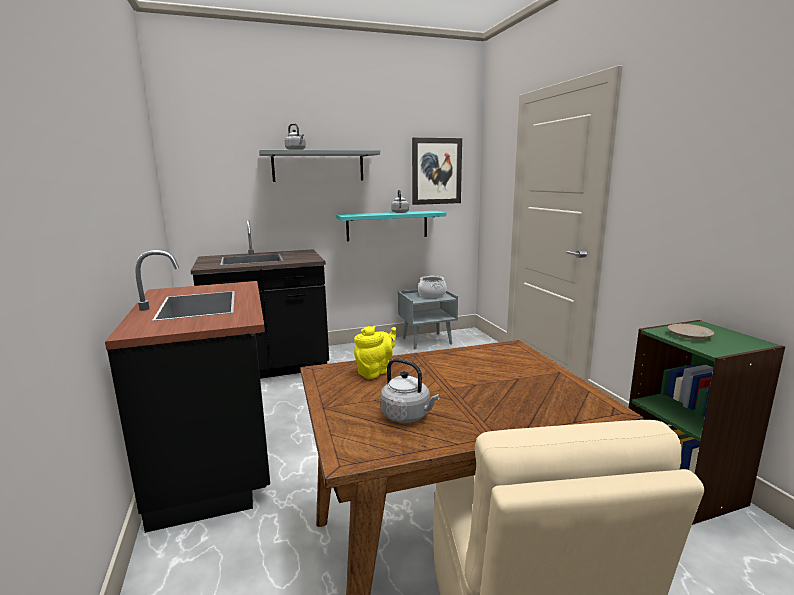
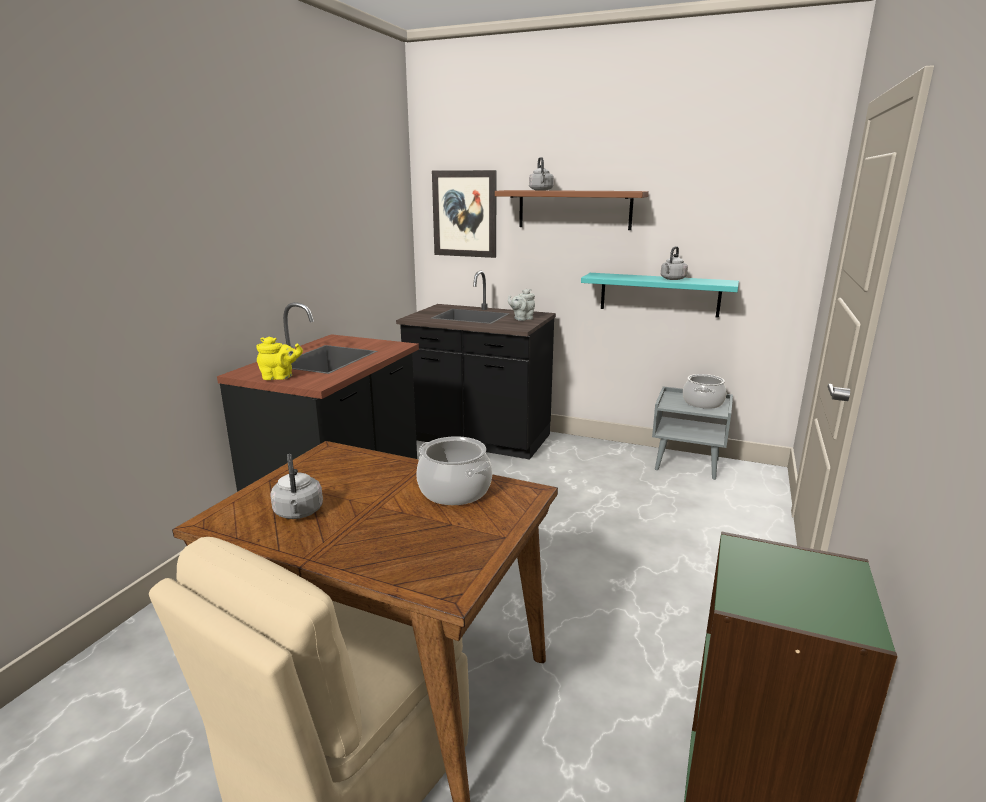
camera: 40 degrees right, 5 degrees up
(299, 255) = (522, 319): none -> grey teapot
(318, 166) = (574, 209): grey shelf -> brown shelf
(375, 371) = (361, 466): yellow teapot -> yellow teapot (280, 377)
(436, 171) = (748, 221): picture -> picture (465, 214)
(473, 361) = (455, 490): none -> cooking pot
(690, 336) = (769, 571): beige plate -> none

